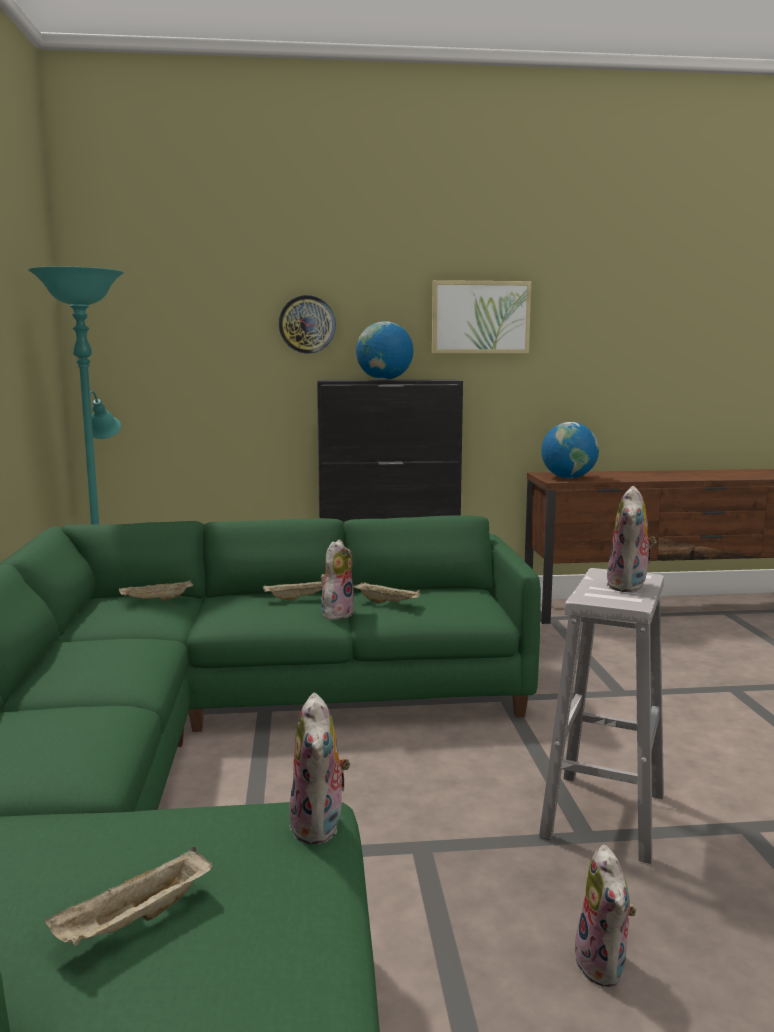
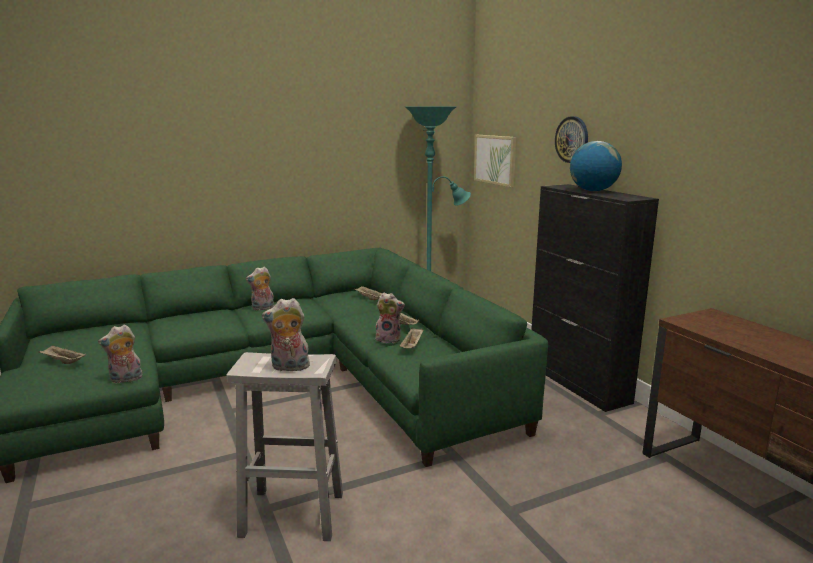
camera: 70 degrees right, 5 degrees up
(480, 317) = (694, 139): picture -> picture (495, 159)
(568, 478) = (708, 324): globe -> none
(605, 966) = (141, 524): plush toy -> plush toy (262, 308)

